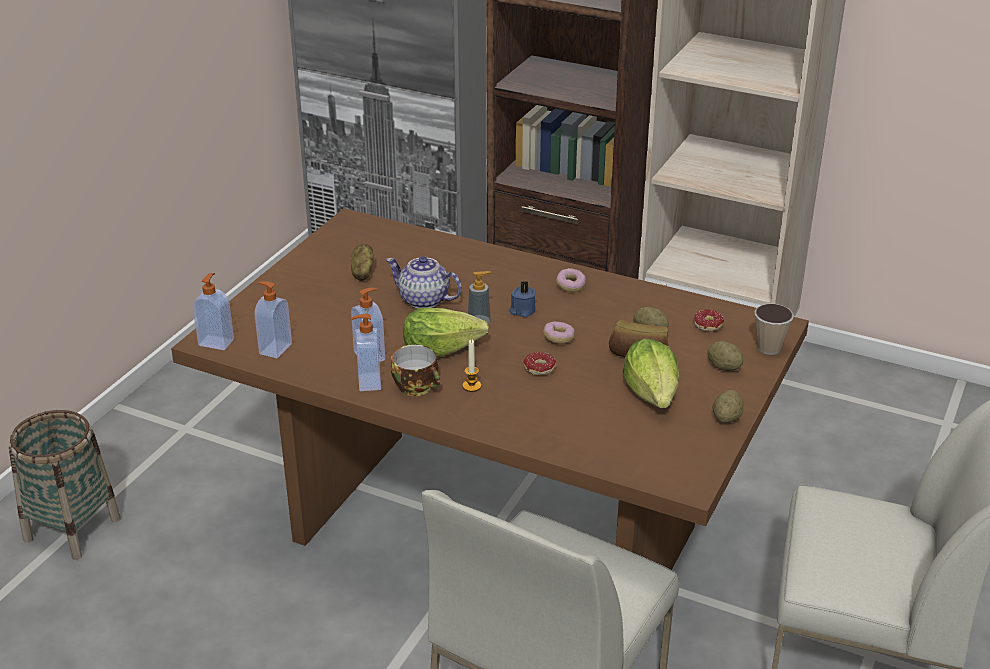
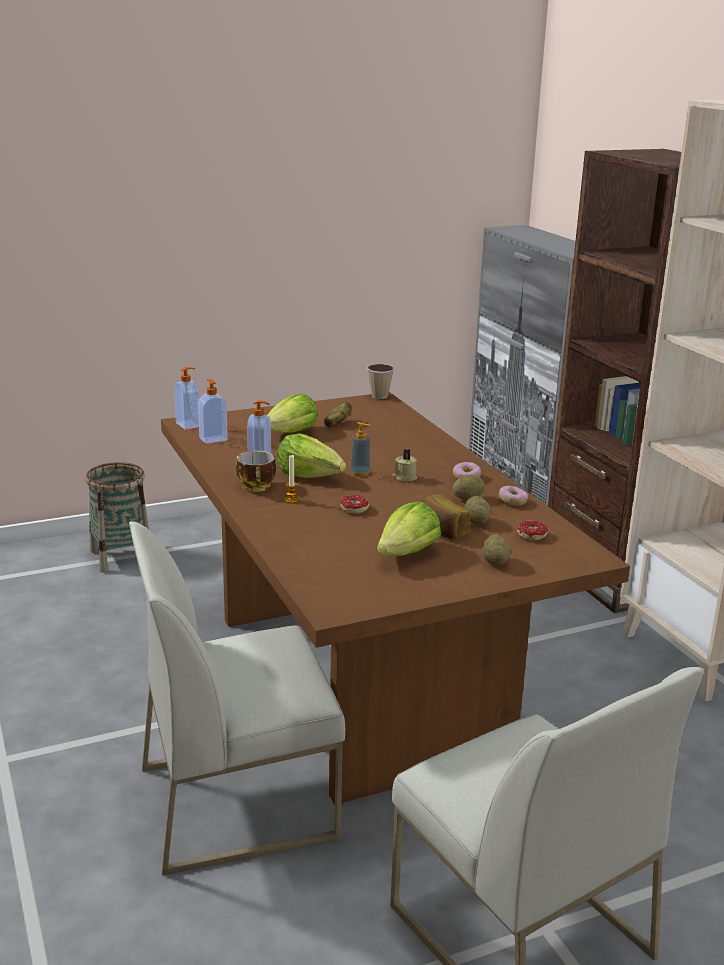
camera: 40 degrees right, 10 degrees down
(339, 305) = (291, 433): none -> lettuce
(368, 382) = (233, 473): soap dispenser -> none
(424, 300) = (349, 449): teapot -> none
(522, 310) = (404, 477): blue candle -> beige candle
(558, 338) = (400, 500): donut -> donut (512, 502)
(726, 418) = (437, 589): potato -> potato (468, 498)
(769, 348) = (557, 567): cup -> cup (379, 396)

